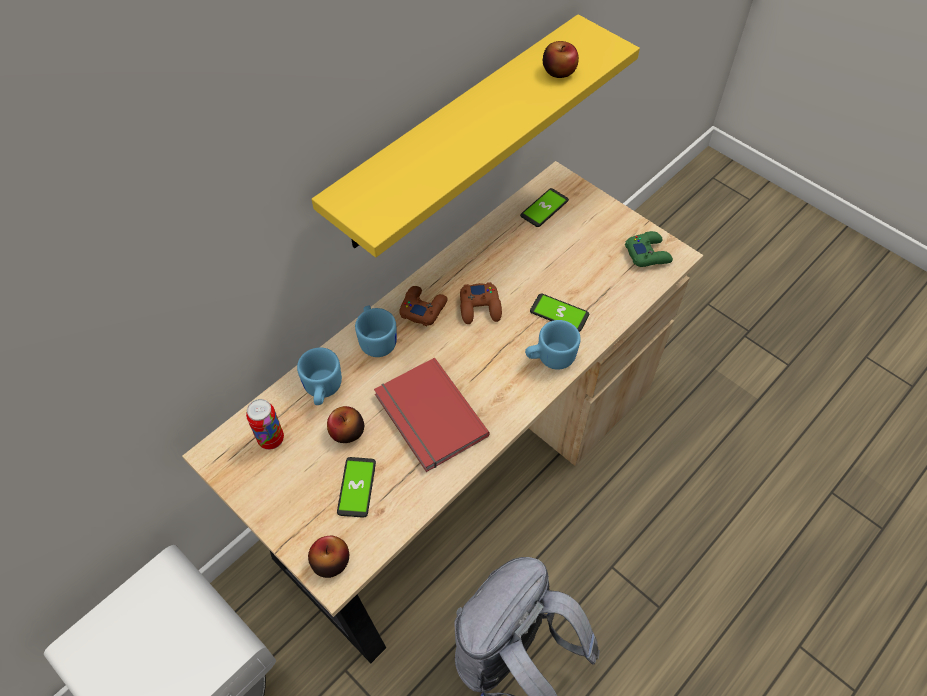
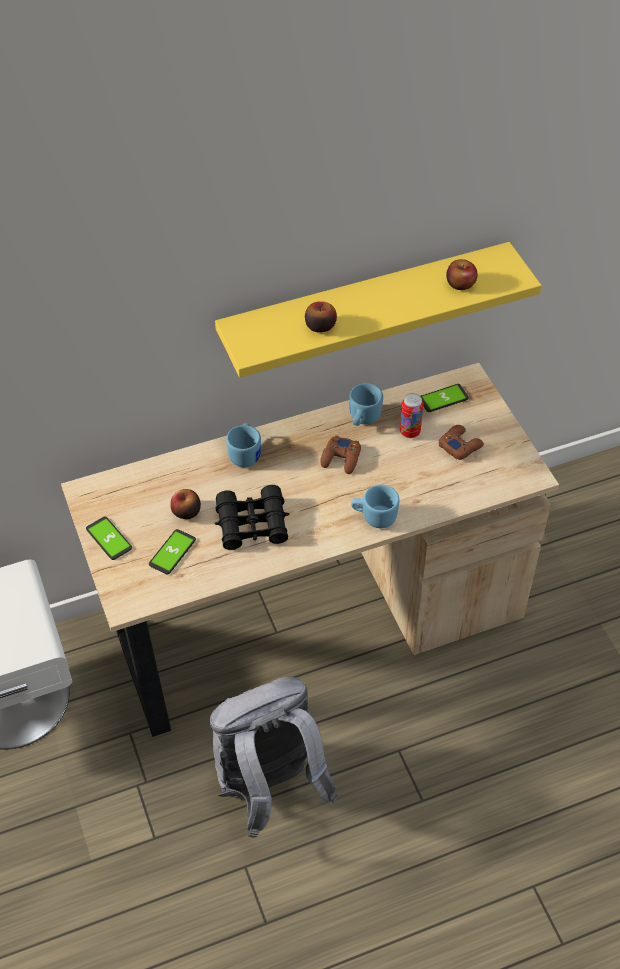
camera: 25 degrees right, 5 degrees down
(271, 439) = (128, 496): can -> can (409, 432)
(322, 390) = (184, 475): blue mug -> blue mug (362, 419)
(330, 561) = (127, 594): apple -> apple (320, 326)
(423, 308) = (295, 443): brown game controller -> brown game controller (460, 445)
(428, 417) = (252, 524): red book -> black binoculars
(559, 313) = (403, 486): phone -> phone (109, 539)
(648, 253) = (510, 466): green game controller -> none

